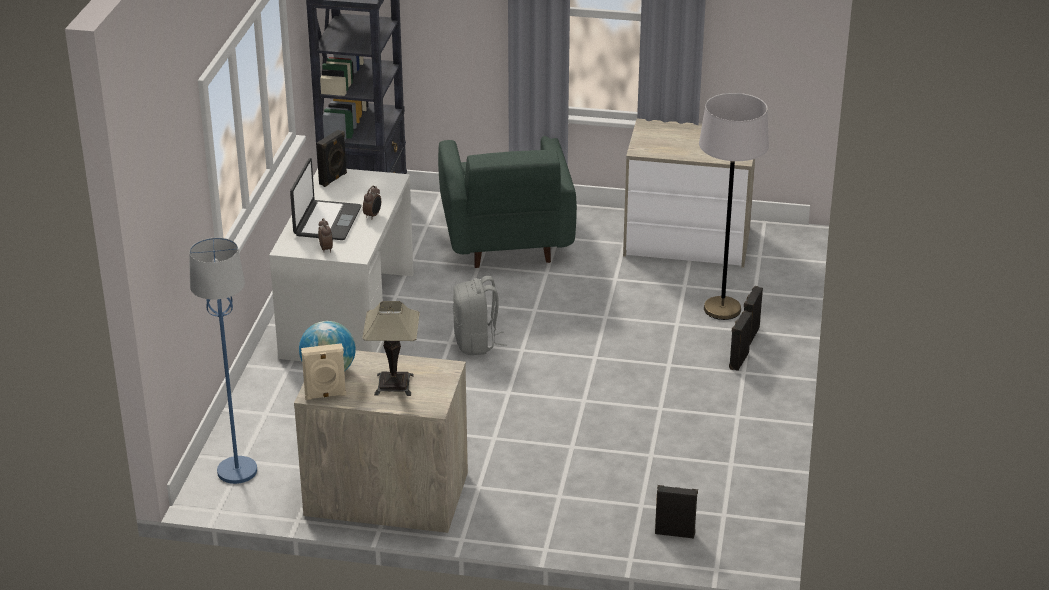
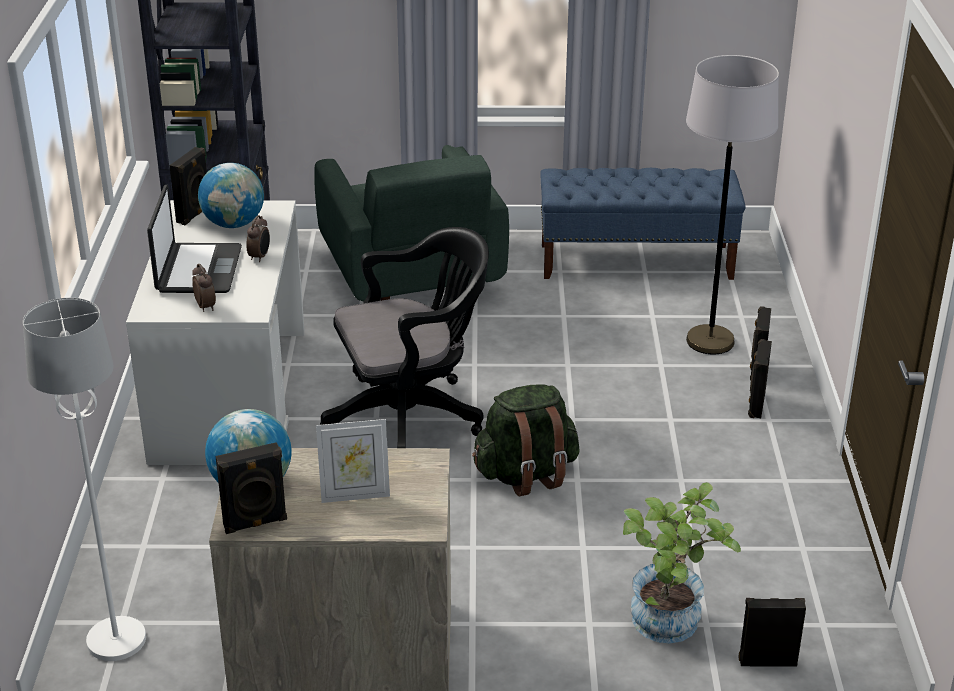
camera: 10 degrees left, 0 degrees up
(236, 471) = (115, 640): blue floor lamp -> white floor lamp
(325, 395) = (255, 524): beige speaker -> black speaker
(360, 189) = (233, 224): none -> globe
(394, 384) = (355, 495): table lamp -> picture frame
(476, 343) = (411, 416): grey backpack -> black office chair
(548, 393) = (526, 474): none -> green backpack
(613, 504) = (668, 627): none -> potted plant
(688, 241) = (636, 261): dresser -> blue bench

